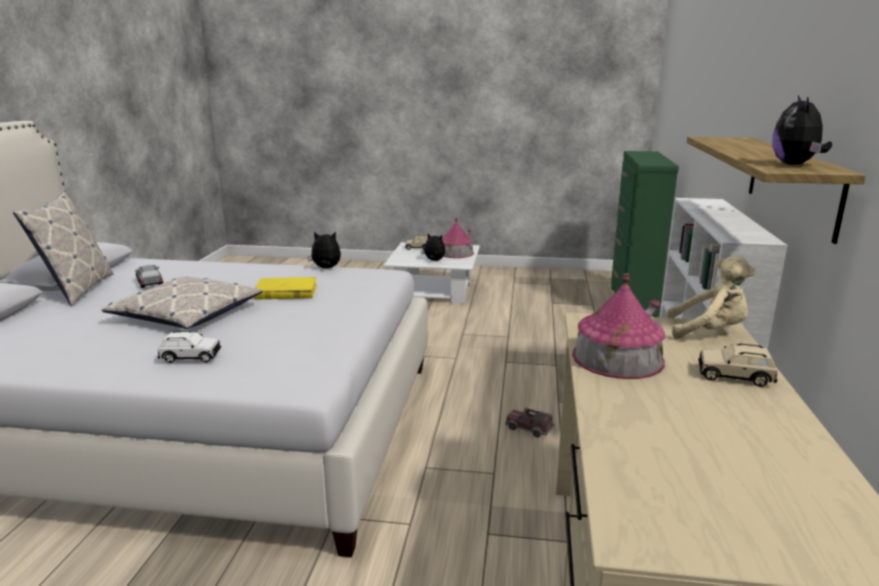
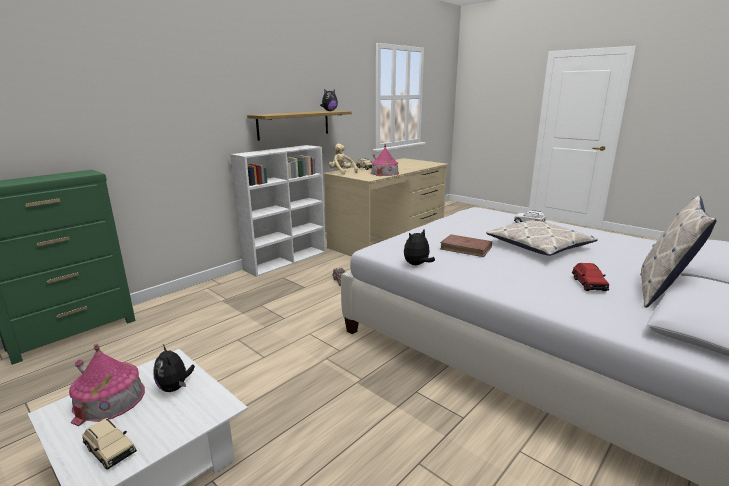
camera: 145 degrees left, 0 degrees up
(150, 283) = (588, 284): grey toy car -> red toy car
(285, 292) = (466, 248): yellow book -> brown book
(326, 268) = (417, 265): plush toy -> plush toy turned 105 degrees clockwise

